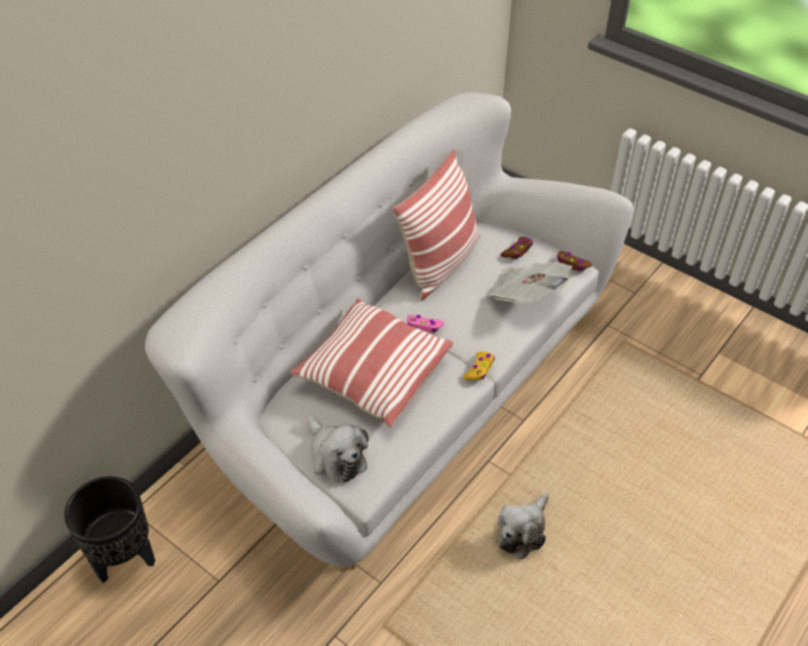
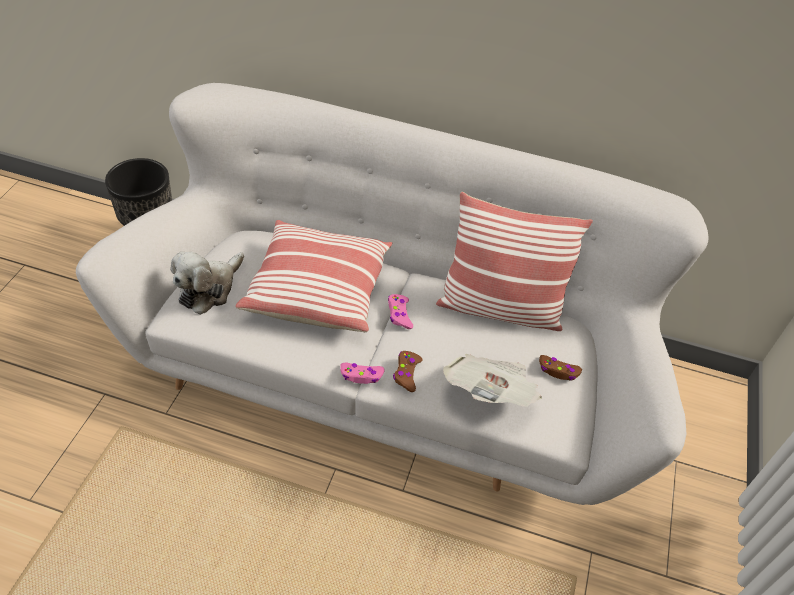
camera: 65 degrees right, 0 degrees up
(479, 369) = (361, 376): yellow game controller -> pink game controller
(522, 531) = (255, 523): plush toy -> none
(572, 264) = (572, 432): brown game controller -> brown game controller (406, 373)

